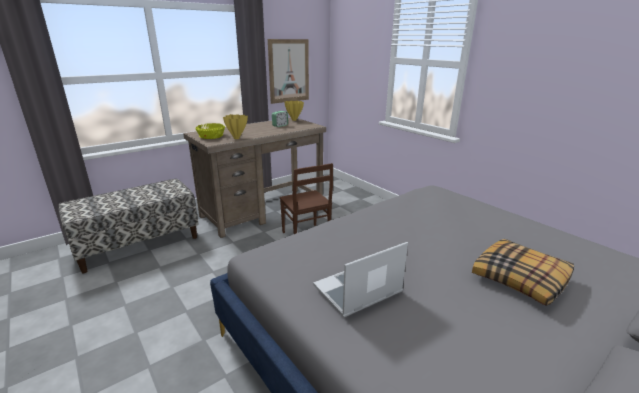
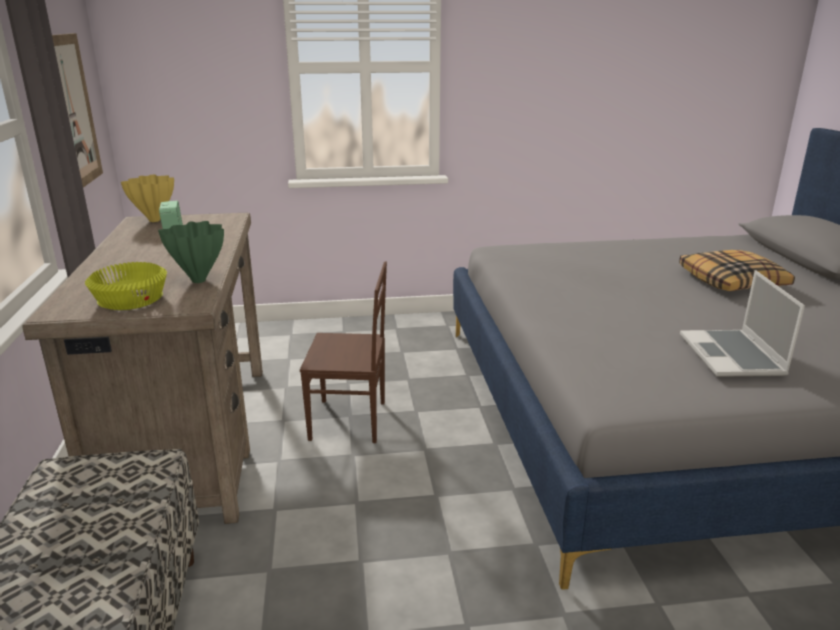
camera: 60 degrees left, 0 degrees up
(236, 138) = (200, 280): yellow vase -> green vase

